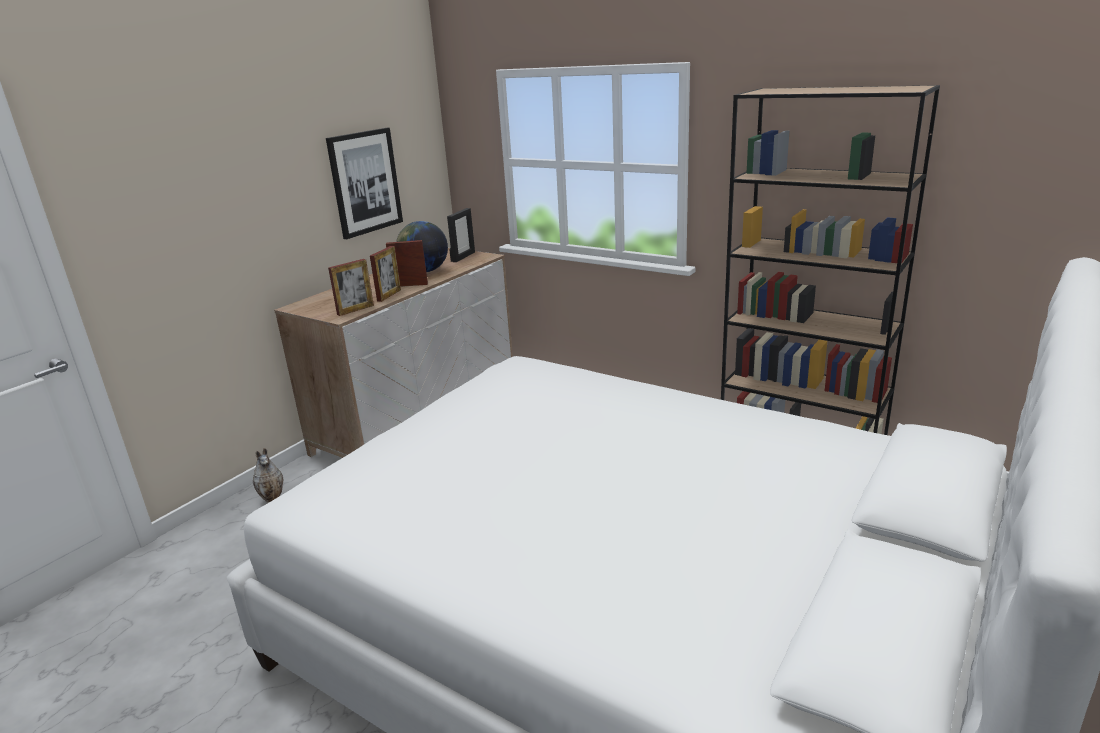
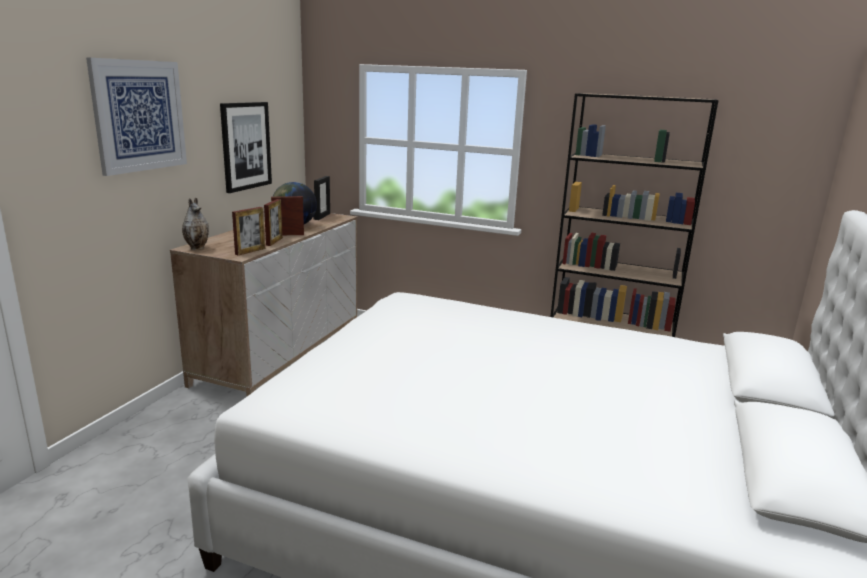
camera: 15 degrees left, 5 degrees down
(223, 167) = (139, 116): none -> picture
(273, 498) = (163, 424): vase -> vase (197, 248)

